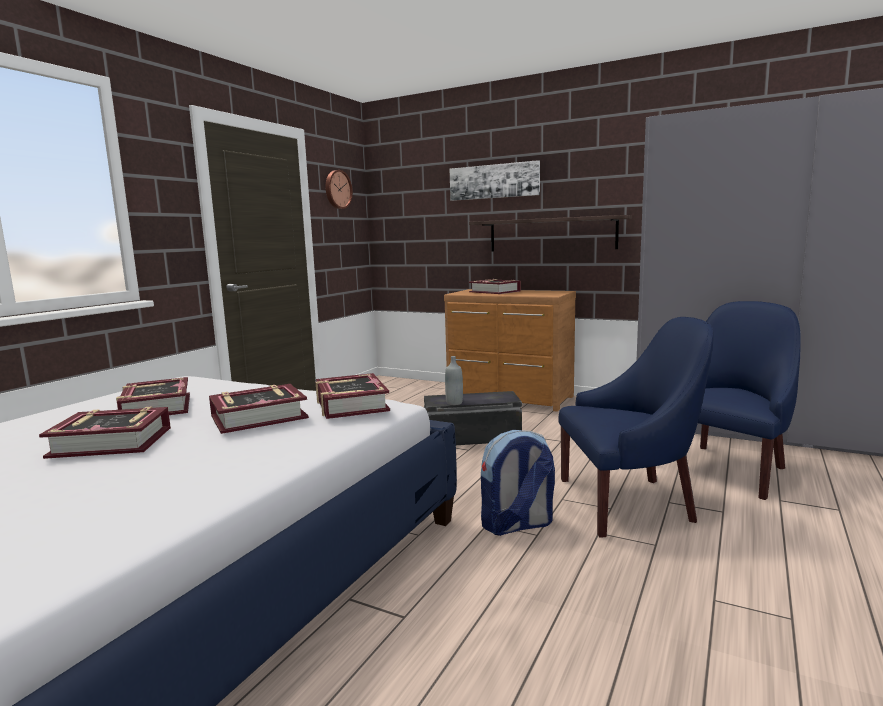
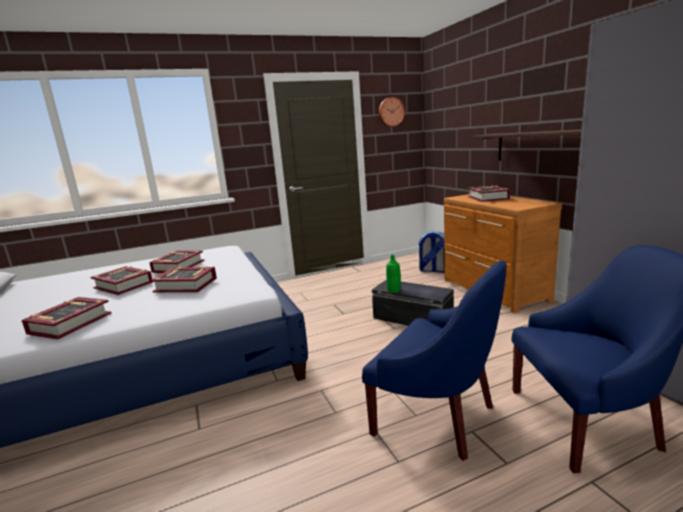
camera: 40 degrees right, 5 degrees up
(351, 404) = (234, 287): book -> book (70, 323)
(454, 403) = (394, 290): grey bottle -> green bottle
(494, 181) = (503, 96): picture -> none
(517, 525) = (335, 399): backpack -> backpack (433, 270)

